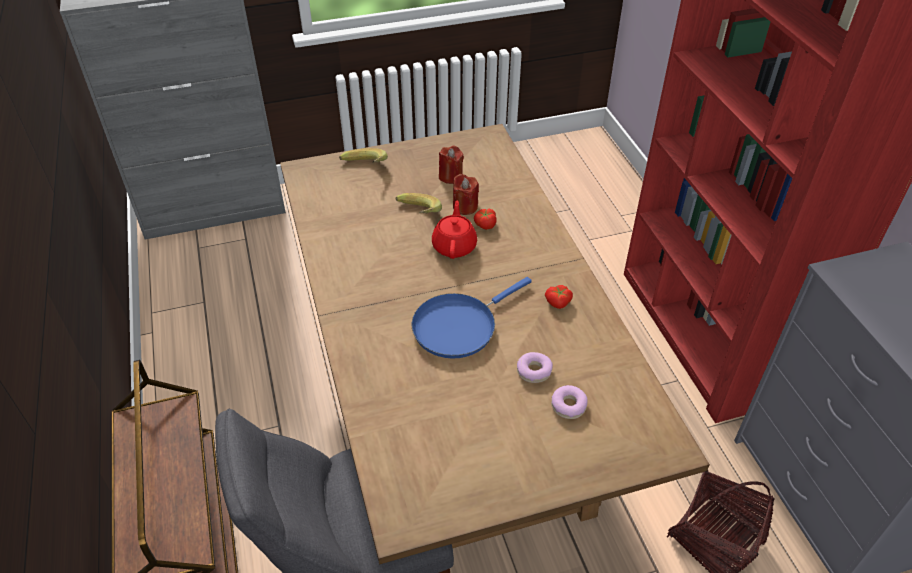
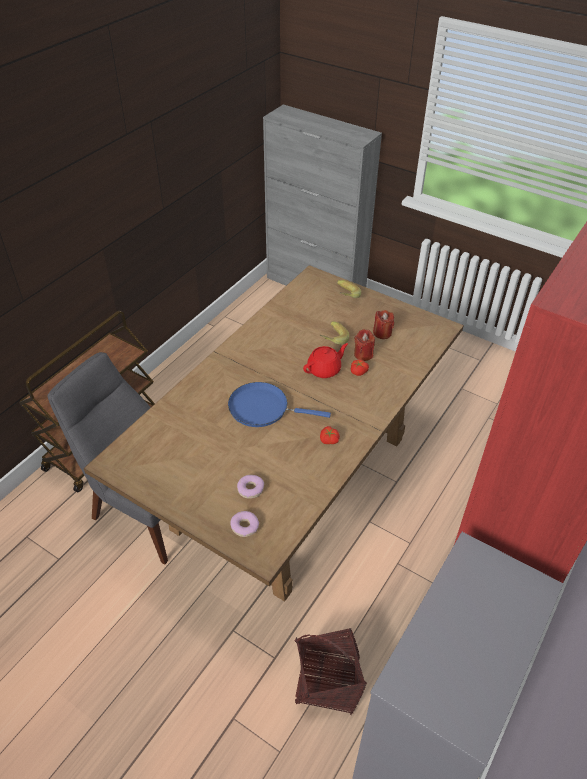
camera: 50 degrees right, 0 degrees up
(534, 371) = (262, 459): donut -> donut (245, 526)

